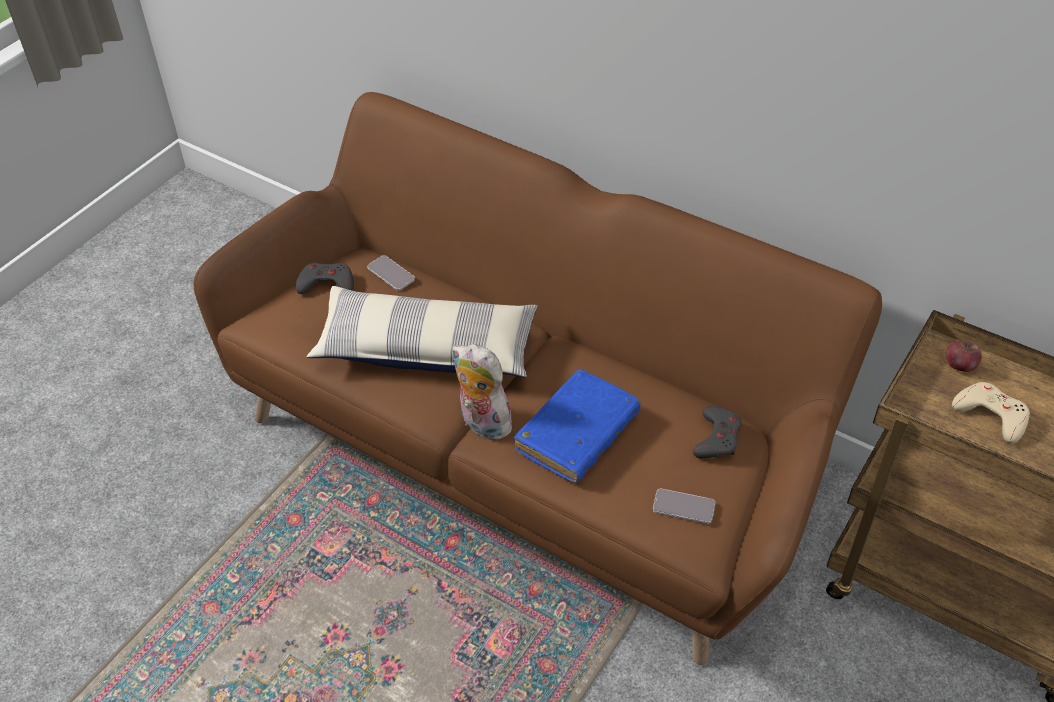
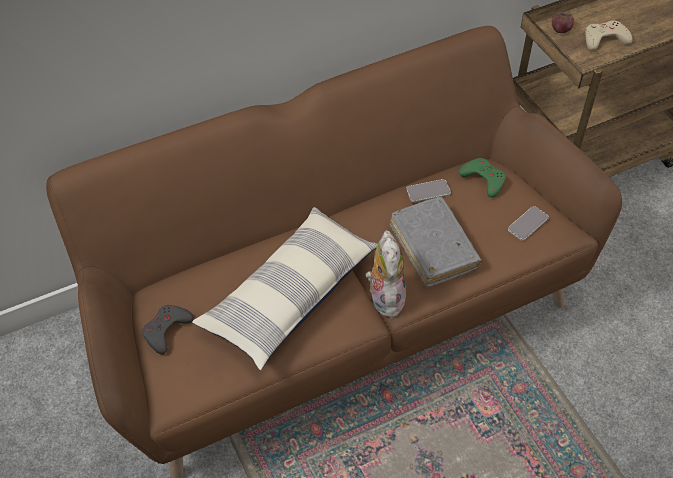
camera: 60 degrees left, 5 degrees up
(391, 274) = (191, 283): phone -> phone (428, 191)
(481, 423) = (384, 297): plush toy -> plush toy turned 105 degrees clockwise
(577, 434) = (433, 247): blue book -> grey book
(717, 437) = (483, 179): grey game controller -> green game controller

